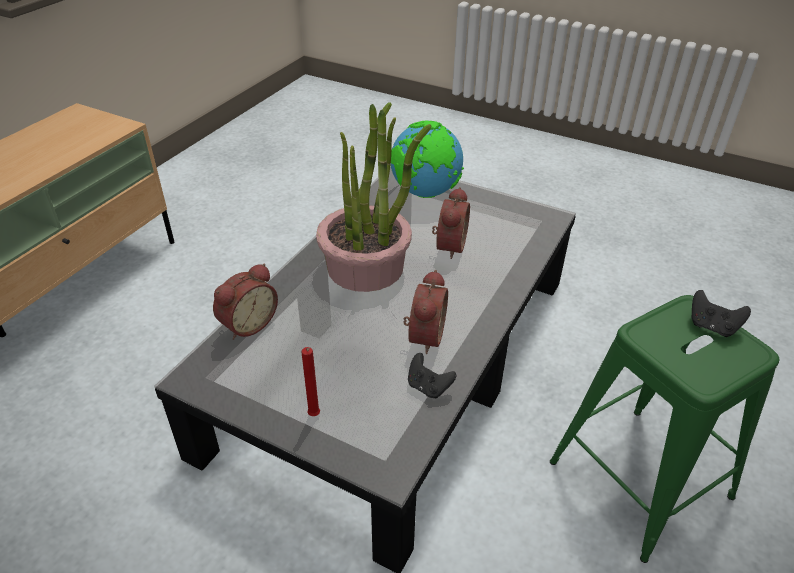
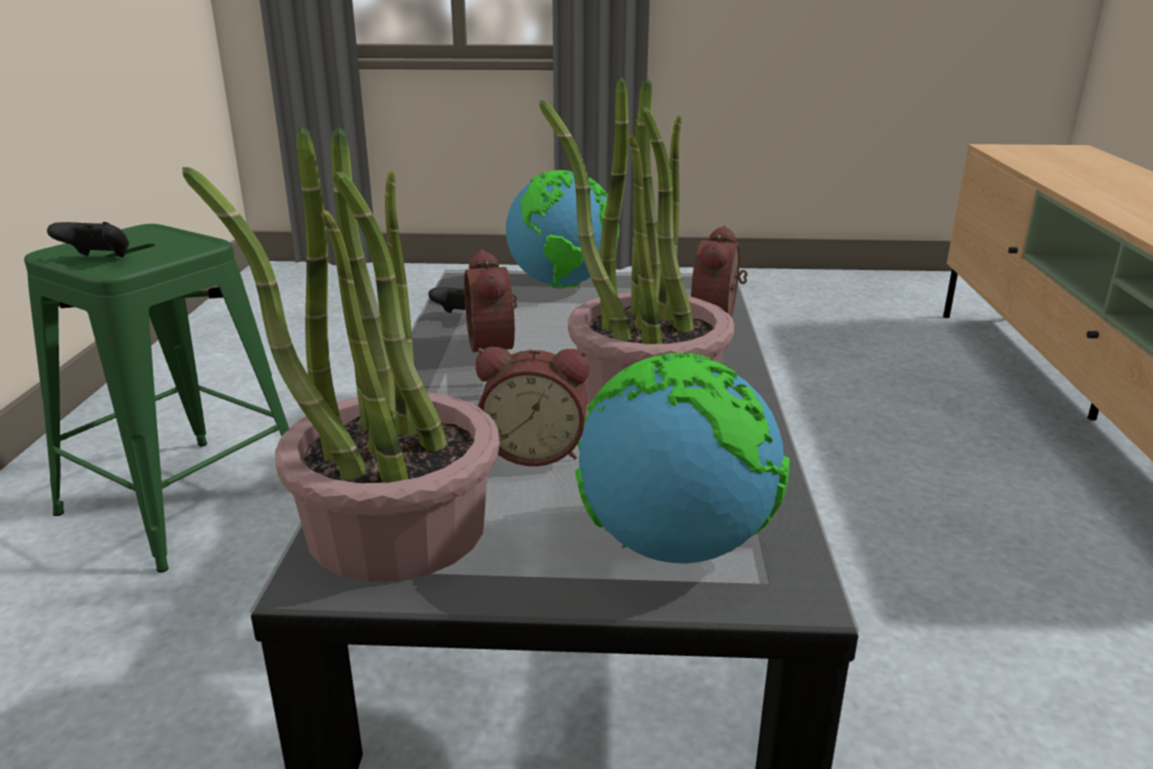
camera: 155 degrees right, 15 degrees down
(314, 416) = (563, 285): red candle -> globe
(448, 246) = (535, 451): alarm clock -> alarm clock turned 75 degrees counterclockwise
(522, 226) = (394, 528): none -> potted plant

